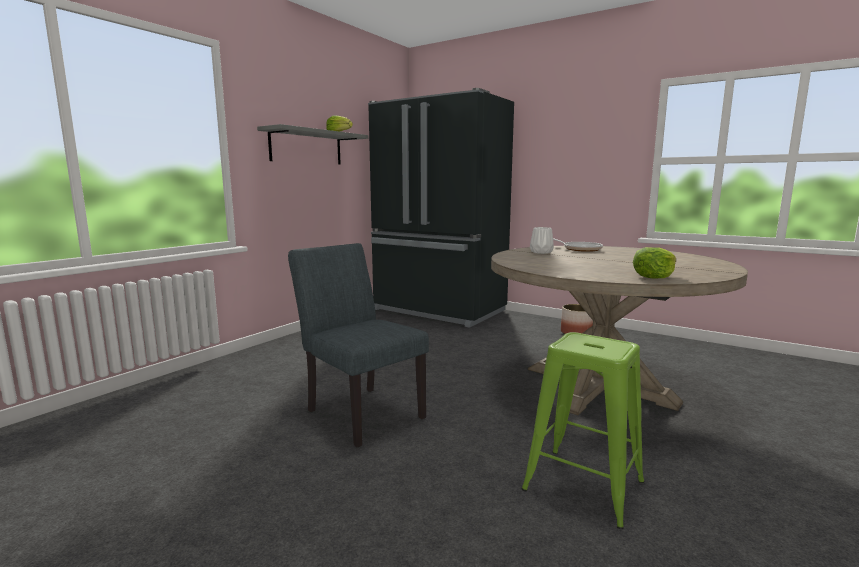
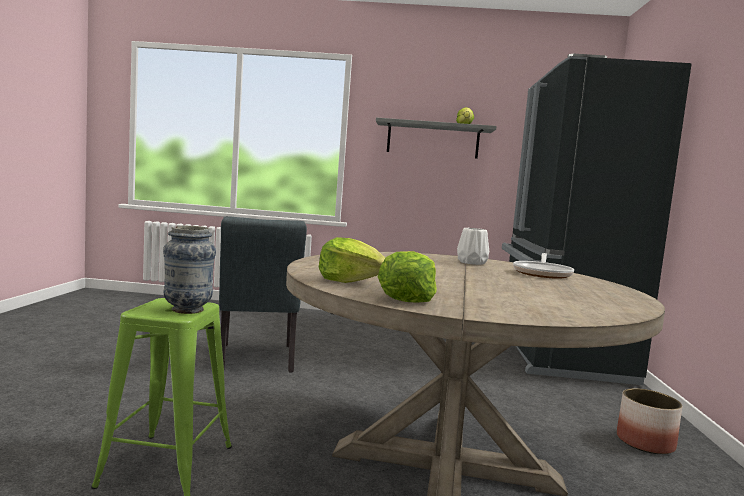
camera: 60 degrees right, 5 degrees down
(360, 411) = (256, 361): grey chair -> grey chair turned 150 degrees clockwise
(601, 341) = (187, 310): none -> vase
(701, 274) = (407, 298): none -> lettuce

